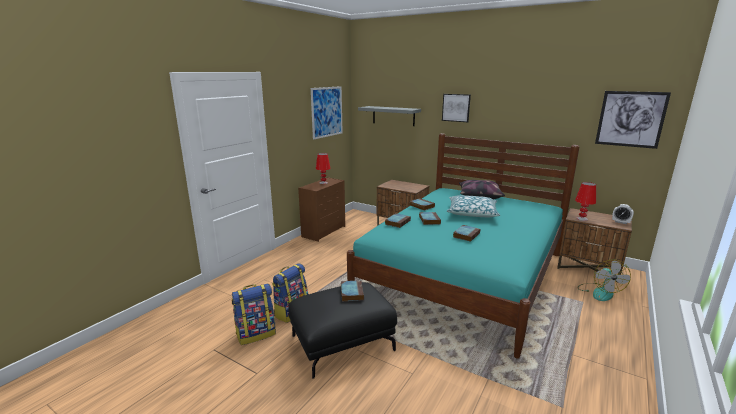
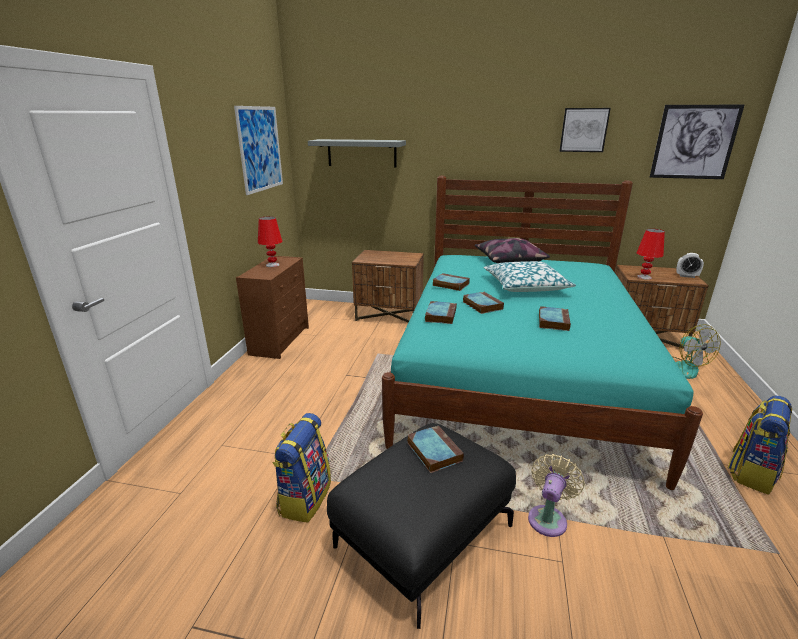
camera: 20 degrees left, 5 degrees up
(256, 334) = (263, 562): backpack -> backpack (751, 472)
(421, 352) = (548, 518): none -> beige fan
(456, 107) = (460, 136): picture -> picture (583, 130)

